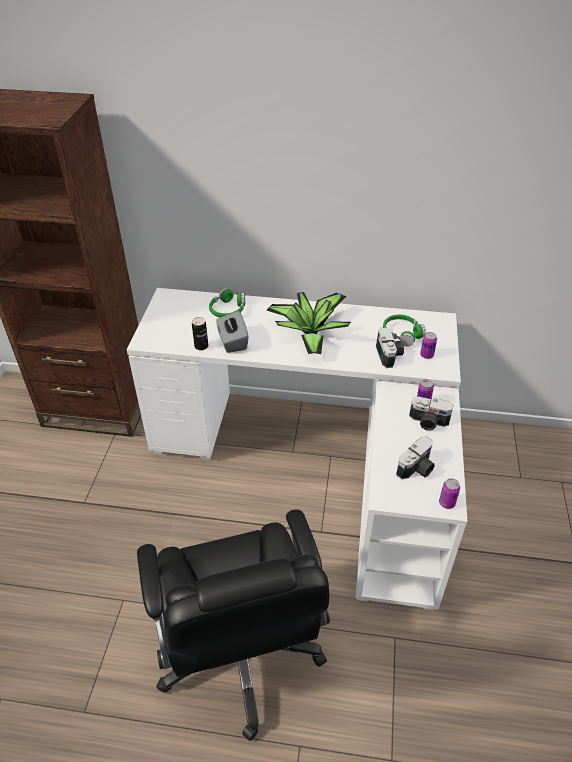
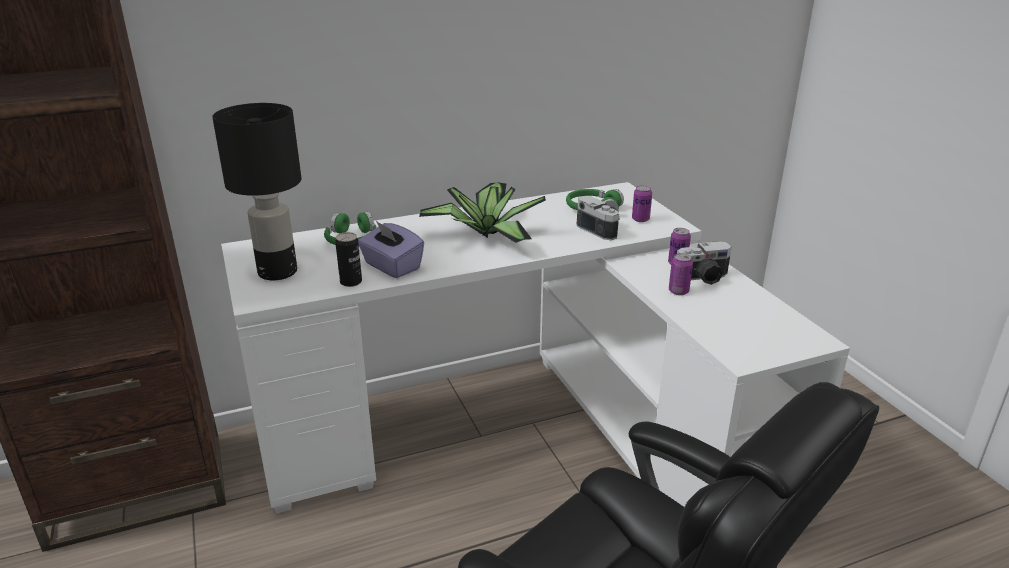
camera: 30 degrees left, 15 degrees down
(169, 323) = (277, 273): none -> black table lamp
(232, 341) = (391, 267): grey tissue box -> purple tissue box
(417, 469) = (743, 321): camera -> none
(447, 503) = (810, 339): can -> can (678, 291)

